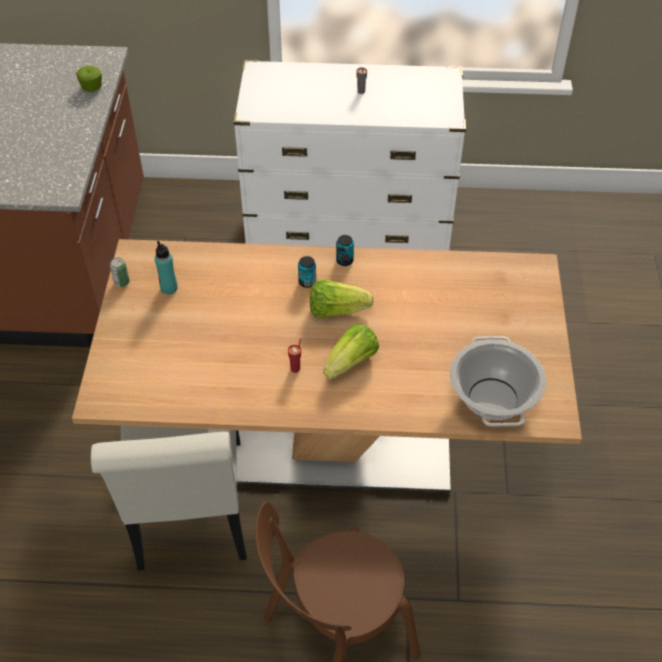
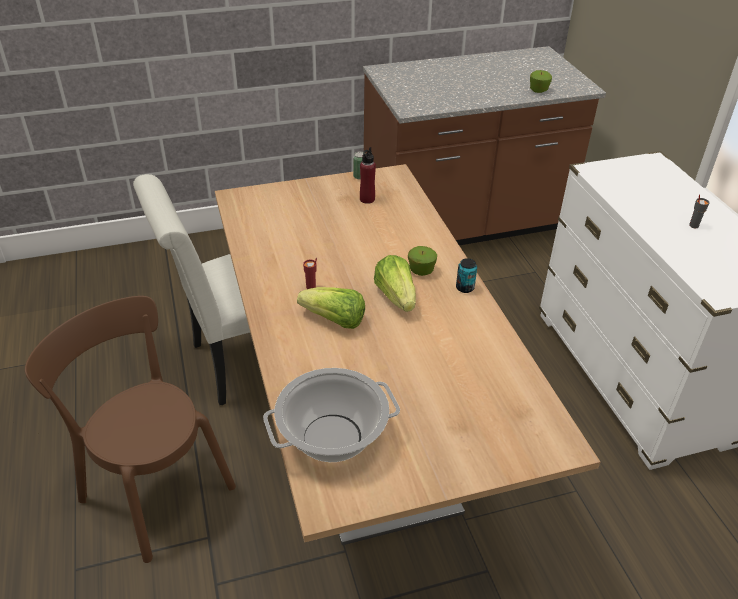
camera: 70 degrees right, 10 degrees down
(169, 288) = (367, 199): turquoise bottle -> red bottle
(307, 282) = (421, 270): can -> apple

